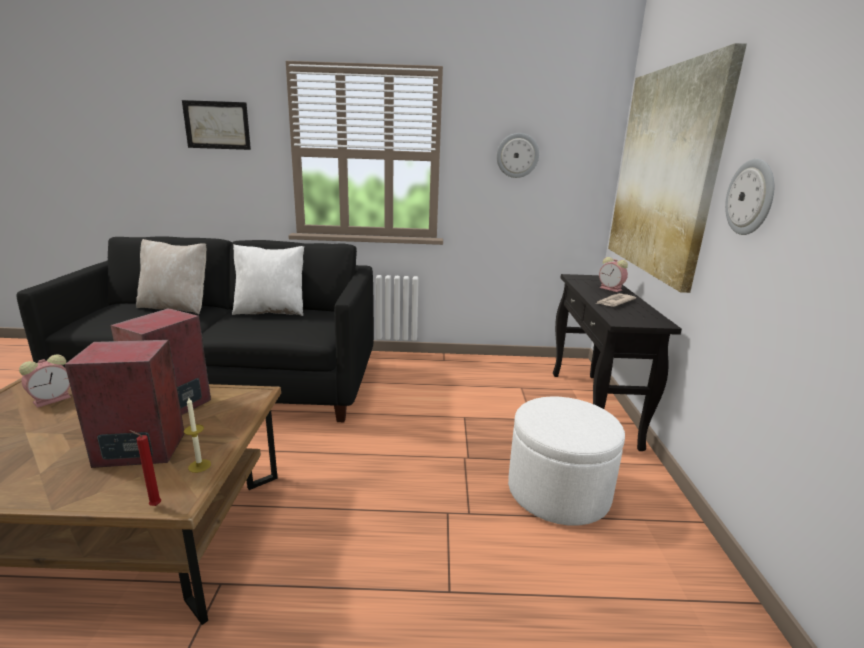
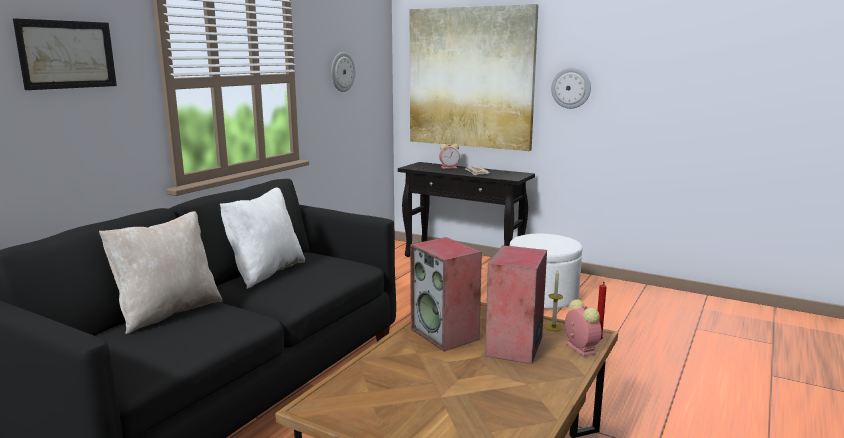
camera: 60 degrees left, 5 degrees down
(53, 399) = (369, 388): alarm clock -> alarm clock (579, 348)

